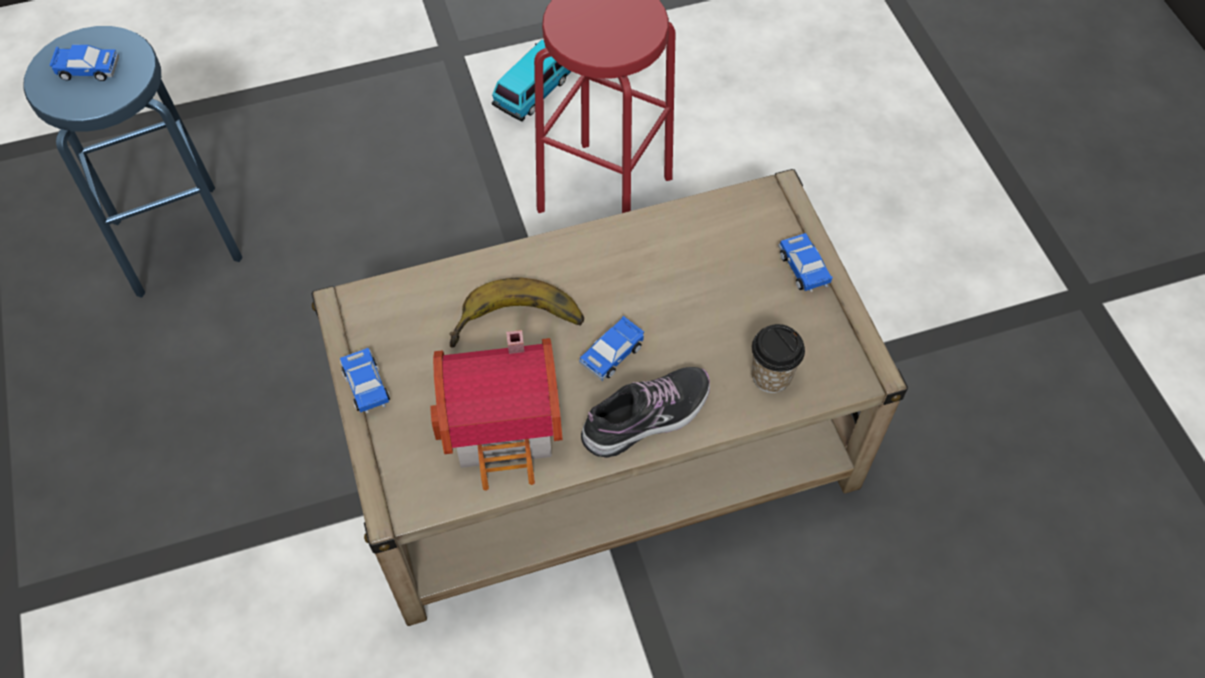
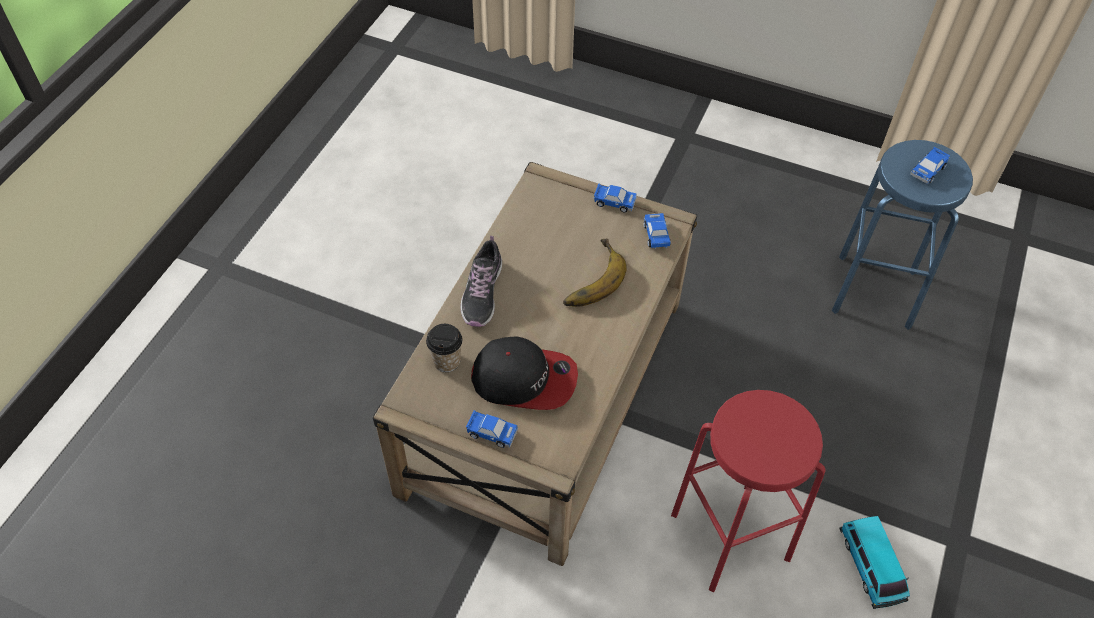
camera: 130 degrees right, 5 degrees down
(506, 429) = (535, 237): toy house -> none
(612, 354) = (532, 305): toy car -> toy car (656, 236)
(714, 289) = (524, 379): none -> cap

